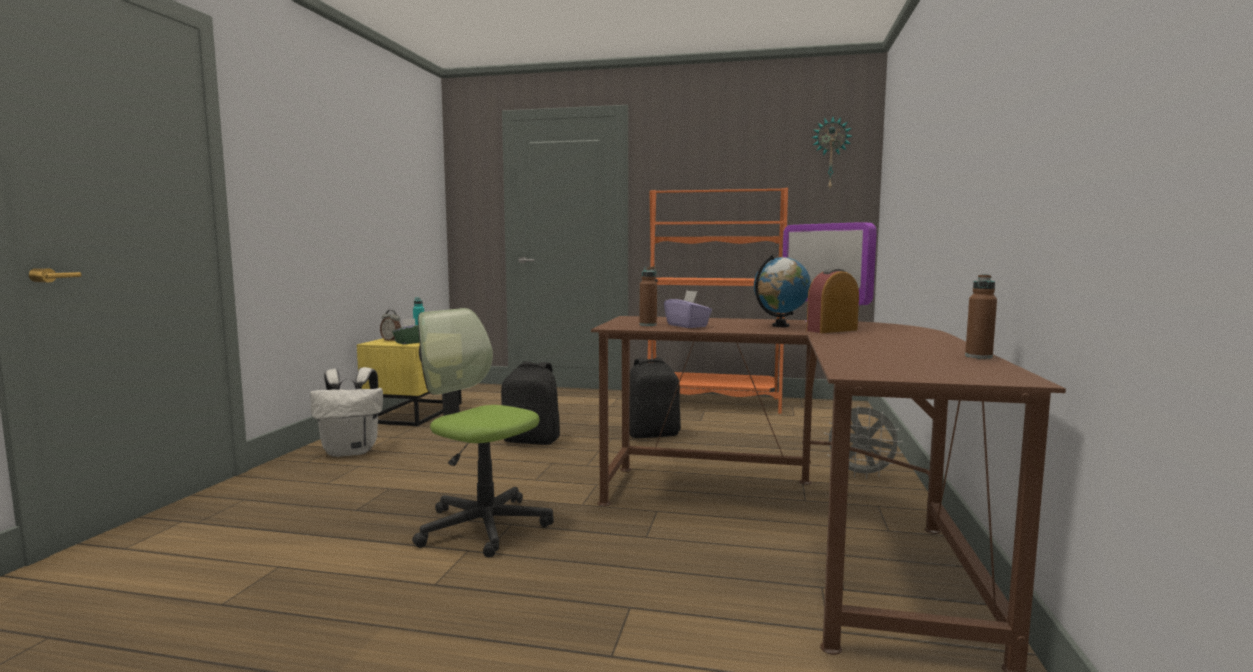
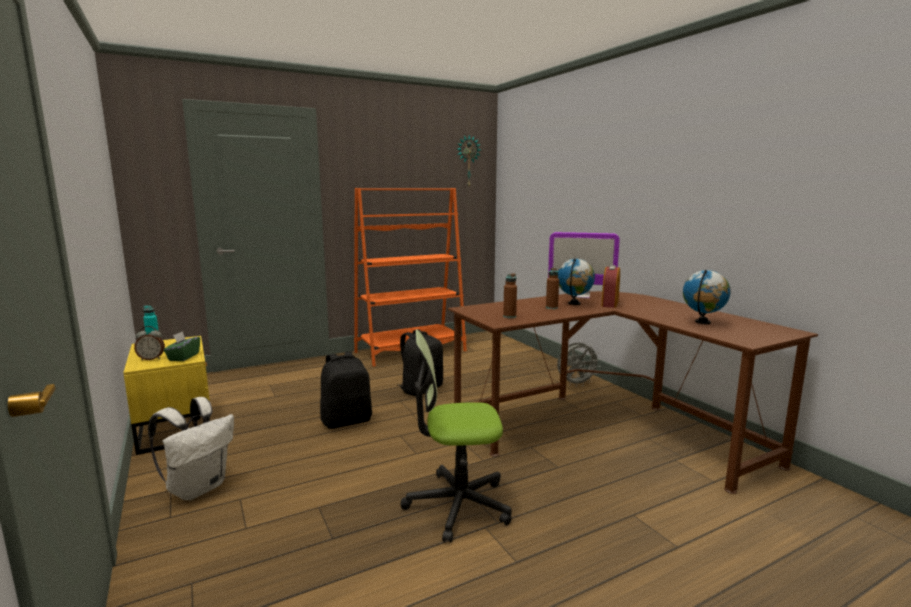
camera: 40 degrees left, 5 degrees up
(687, 326) = (533, 313): purple tissue box -> none
(889, 354) = (703, 322): none -> globe
(978, 356) = (730, 316): brown bottle -> brown bottle (551, 308)

